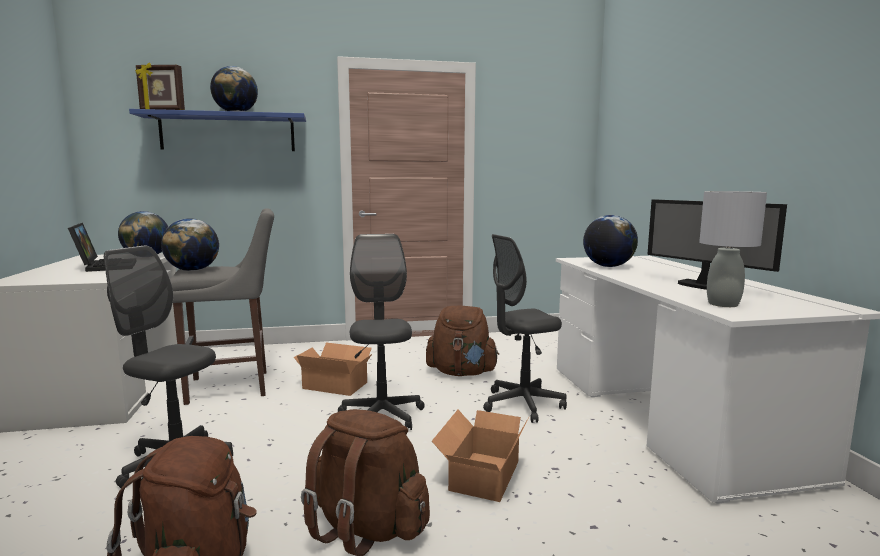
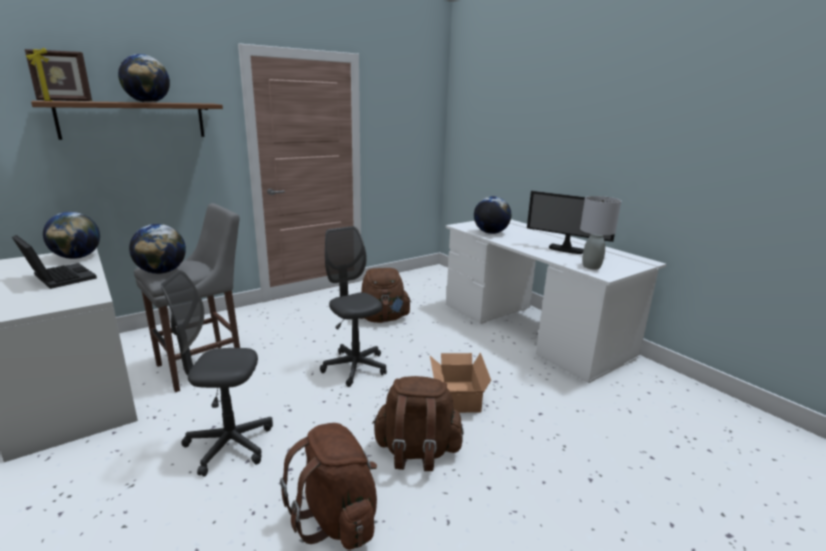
camera: 25 degrees left, 10 degrees up
(228, 133) = (133, 120): blue shelf -> brown shelf
(335, 384) = (293, 347): cardboard box -> none
(522, 405) = (443, 338): grey office chair -> none

